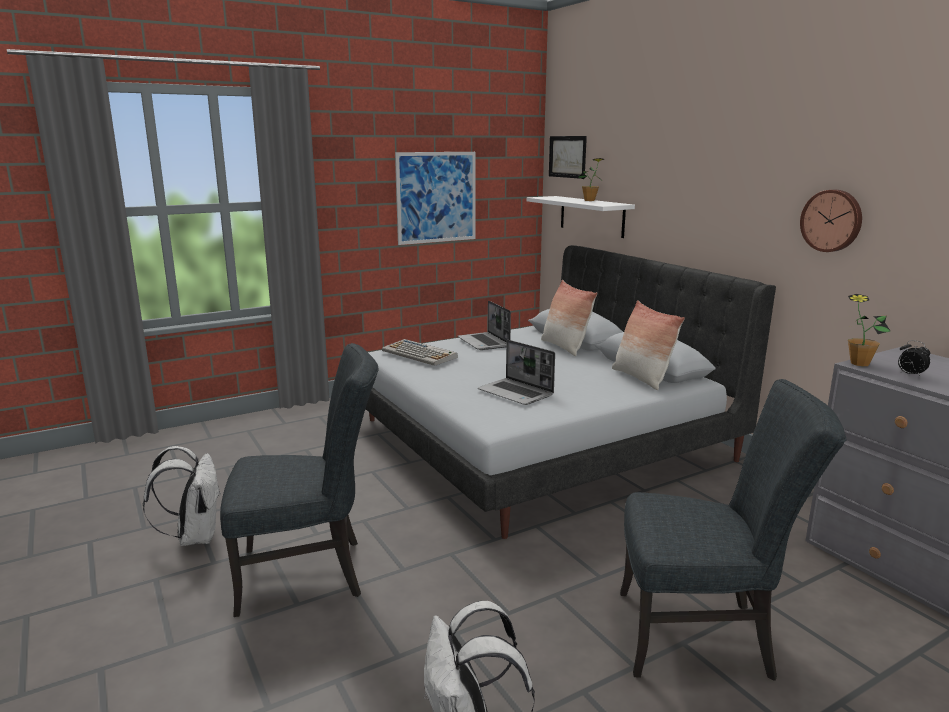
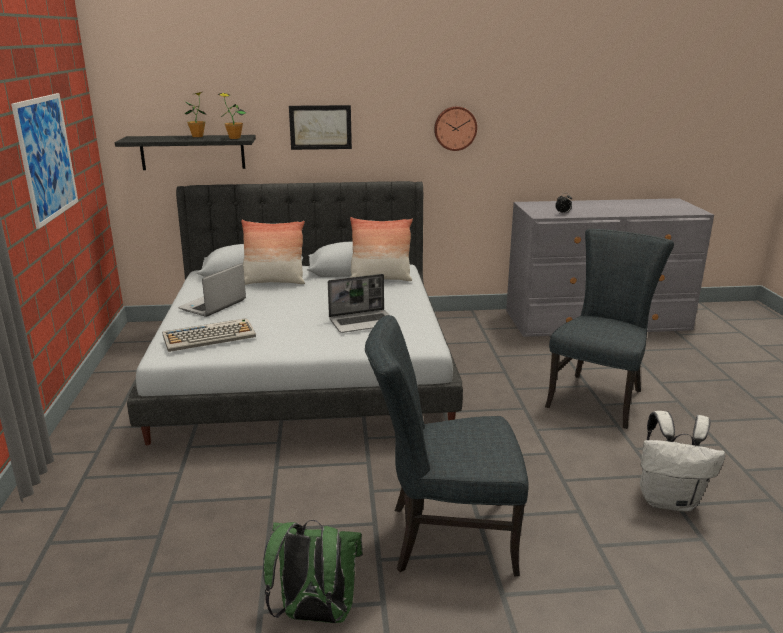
camera: 65 degrees left, 5 degrees up
(194, 537) = (315, 615): white backpack -> green backpack
(310, 573) = (443, 537): grey chair -> grey chair turned 105 degrees counterclockwise
(484, 342) = (213, 305): laptop -> laptop turned 120 degrees clockwise
(567, 156) = (138, 91): picture -> picture (320, 127)
(591, 216) = (192, 152): white shelf -> black shelf
(859, 363) = (537, 215): potted plant -> potted plant (234, 138)

